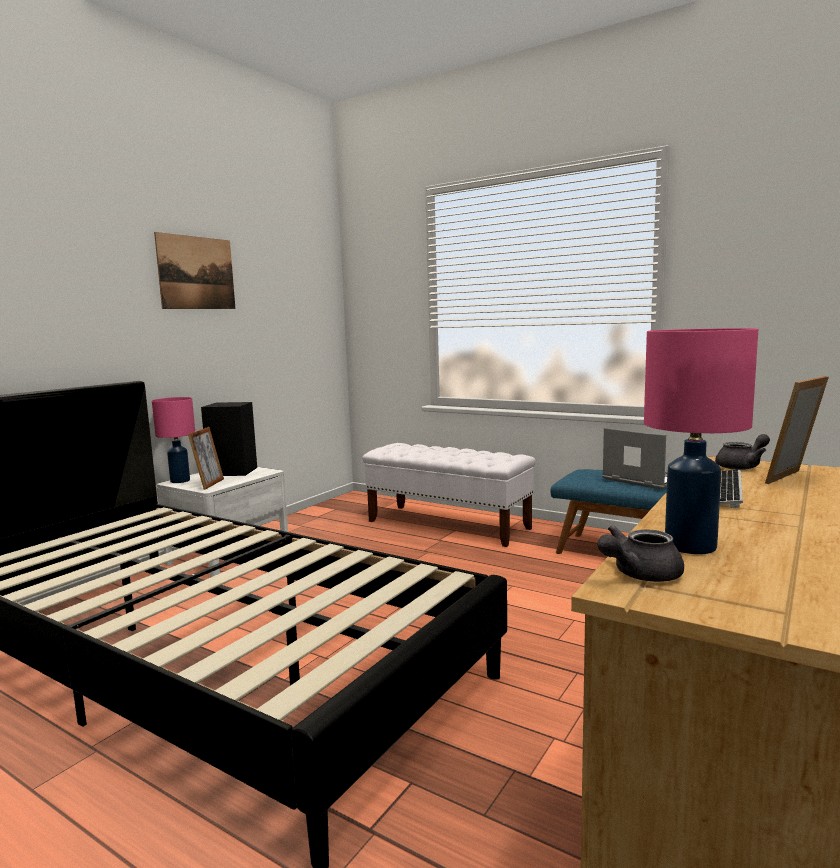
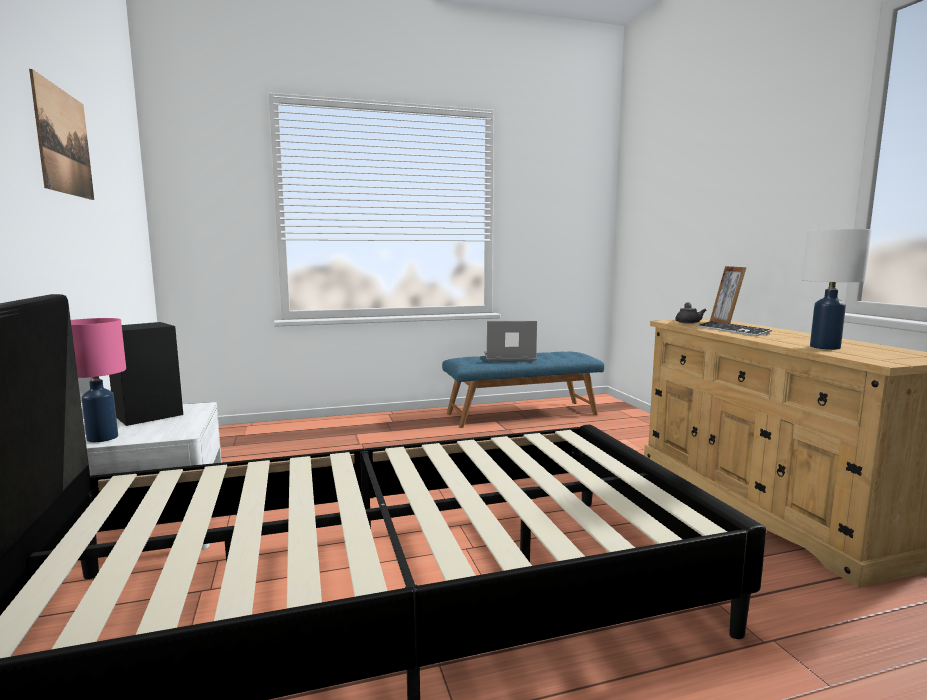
camera: 50 degrees left, 0 degrees up
(209, 484) = (165, 431): picture frame -> none
(448, 525) = (341, 432): white bench -> none
(639, 575) = (865, 357): grey teapot -> none
(689, 546) = (825, 347): pink table lamp -> white table lamp

